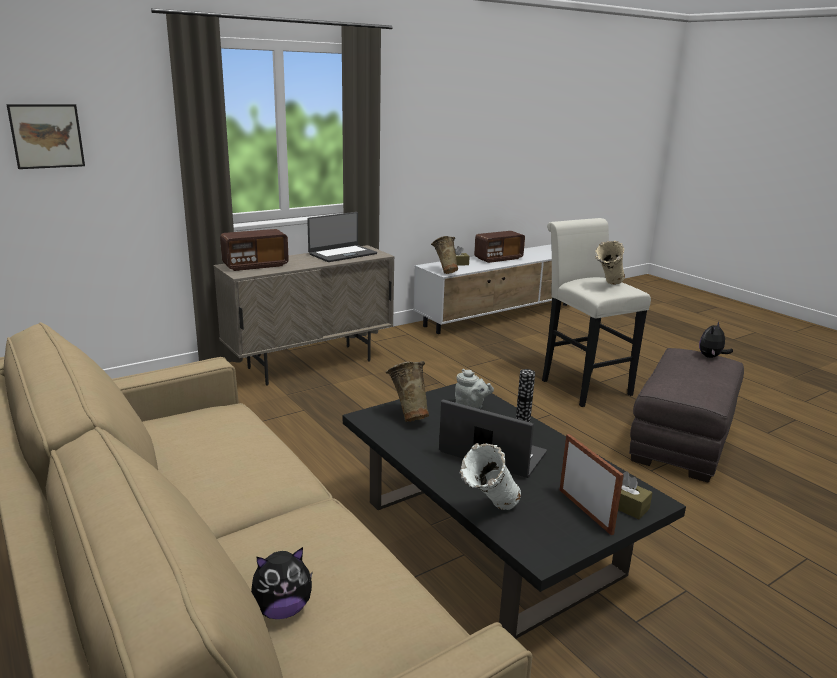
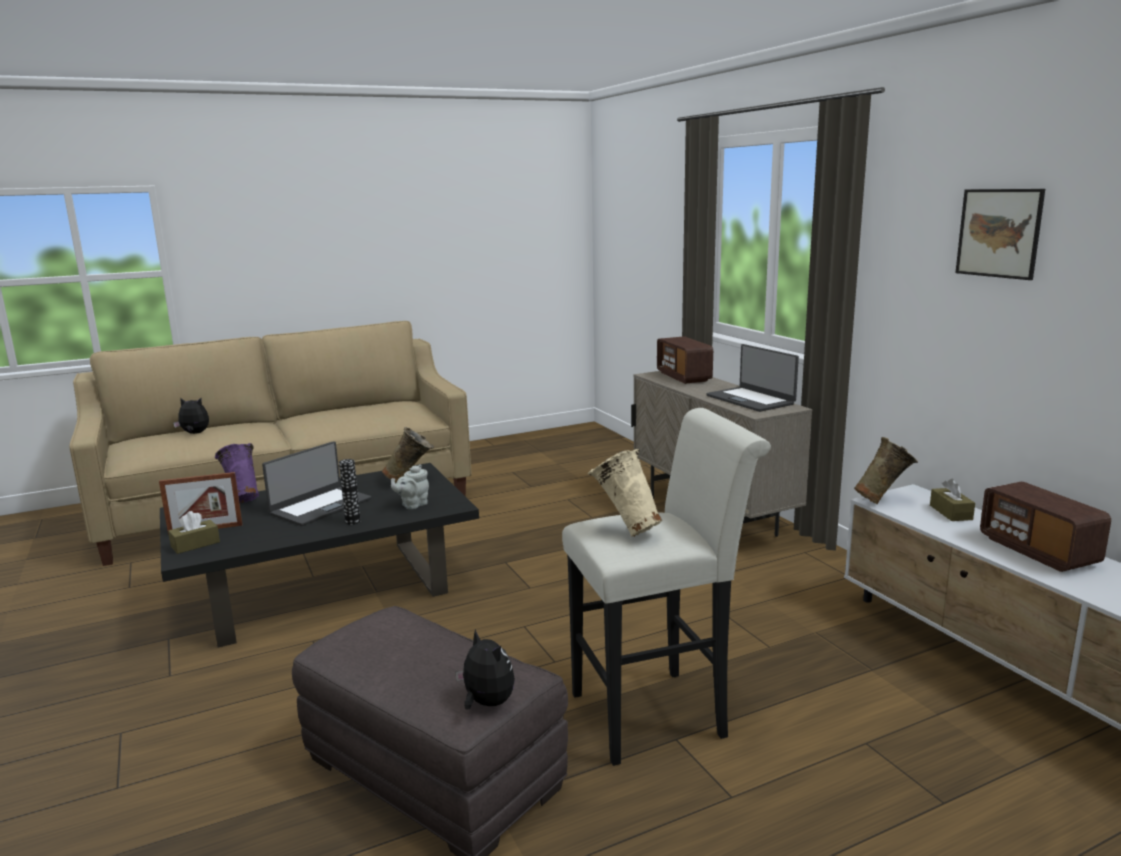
camera: 100 degrees right, 5 degrees down
(47, 136) = (640, 229): picture -> picture (999, 233)
(282, 609) = (194, 433): plush toy -> plush toy turned 105 degrees clockwise
(488, 513) = (243, 499): white vase -> purple vase

